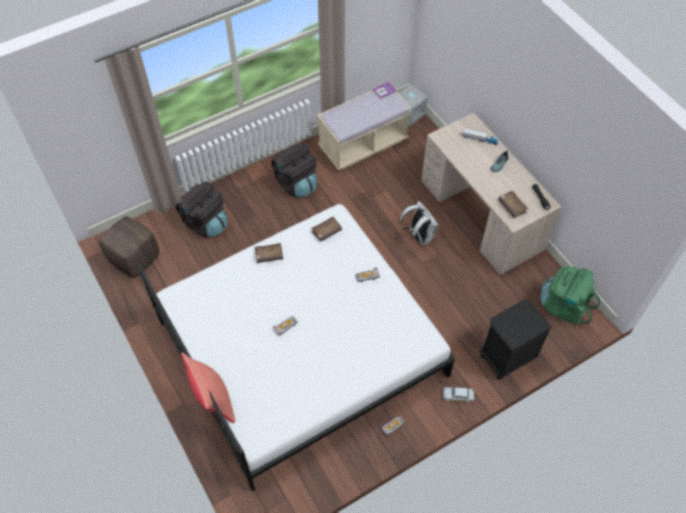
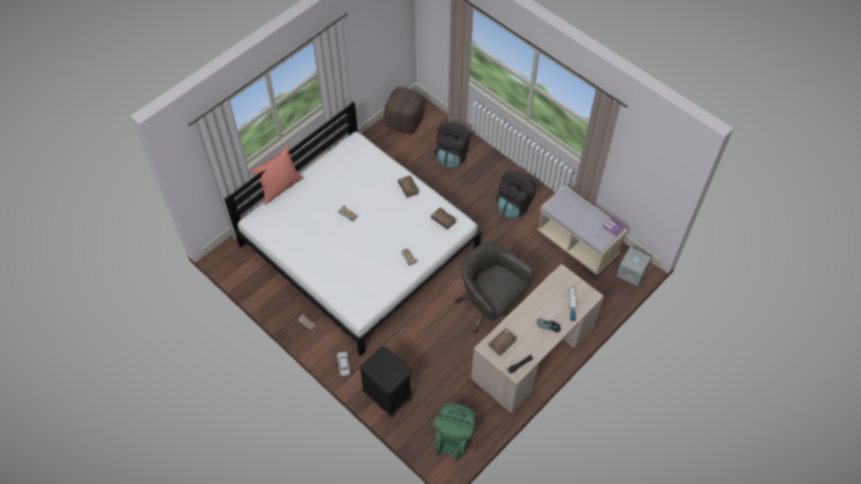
camera: 75 degrees right, 0 degrees up
(418, 236) = (491, 307): white backpack -> grey office chair

